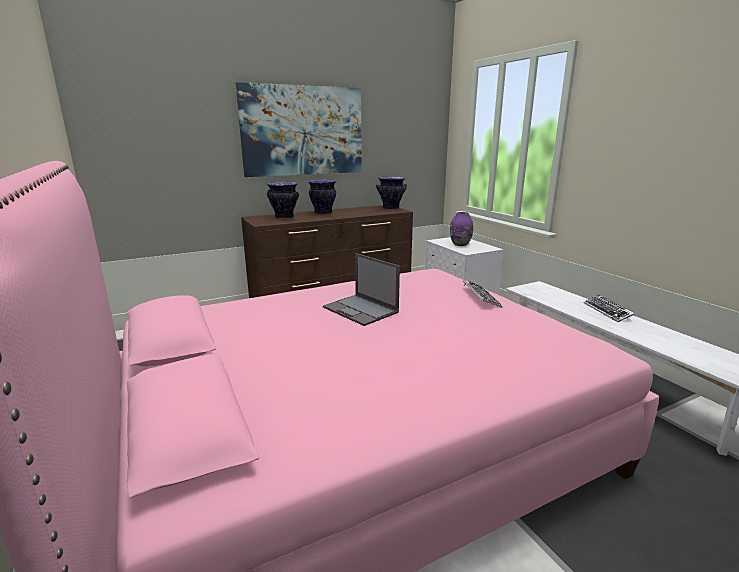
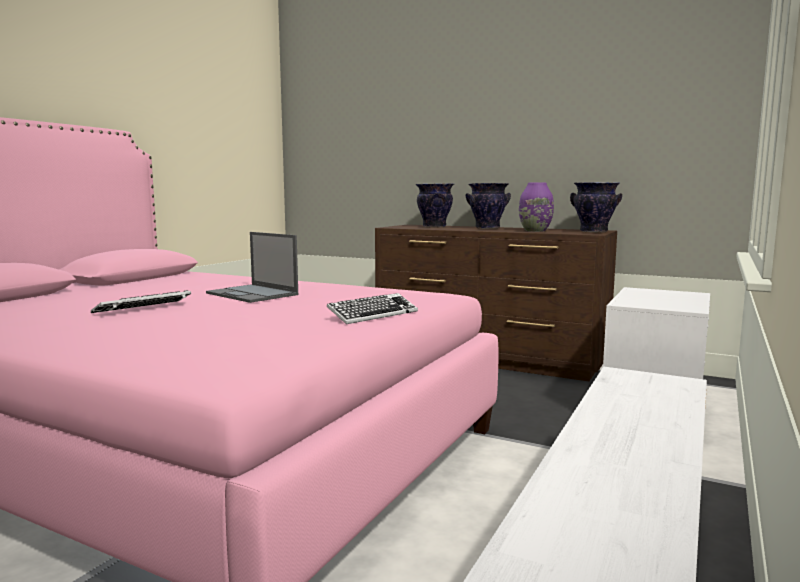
camera: 55 degrees right, 10 degrees down
(303, 131) = (489, 121): picture -> none
(361, 310) = (253, 294): laptop -> laptop turned 60 degrees counterclockwise
(460, 244) = (655, 297): purple vase -> purple vase (534, 231)
(607, 311) = (664, 440): keyboard -> keyboard (143, 309)

